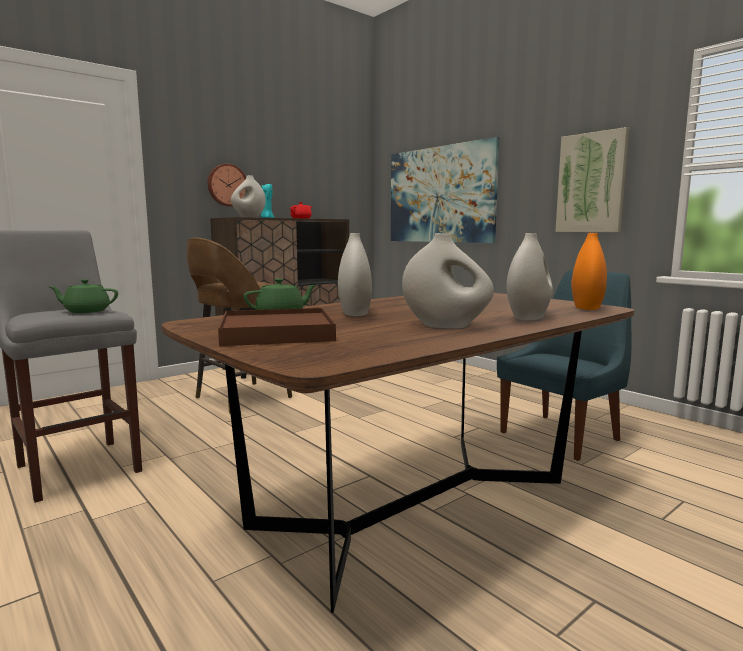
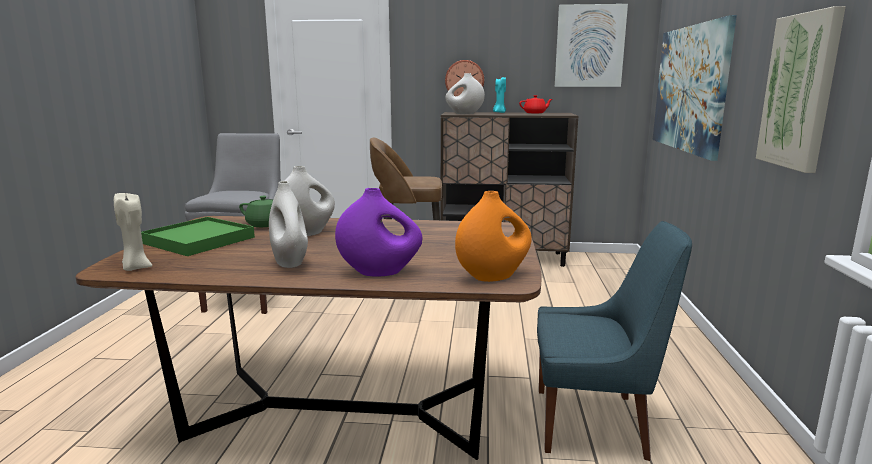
camera: 45 degrees right, 5 degrees up
(86, 311) = (238, 195): green teapot -> none
(277, 333) = (199, 240): brown tray -> green tray
(330, 161) = (589, 46): none -> picture
(334, 357) = (135, 268): none -> beige candle
(528, 317) = (380, 272): white vase -> purple vase

